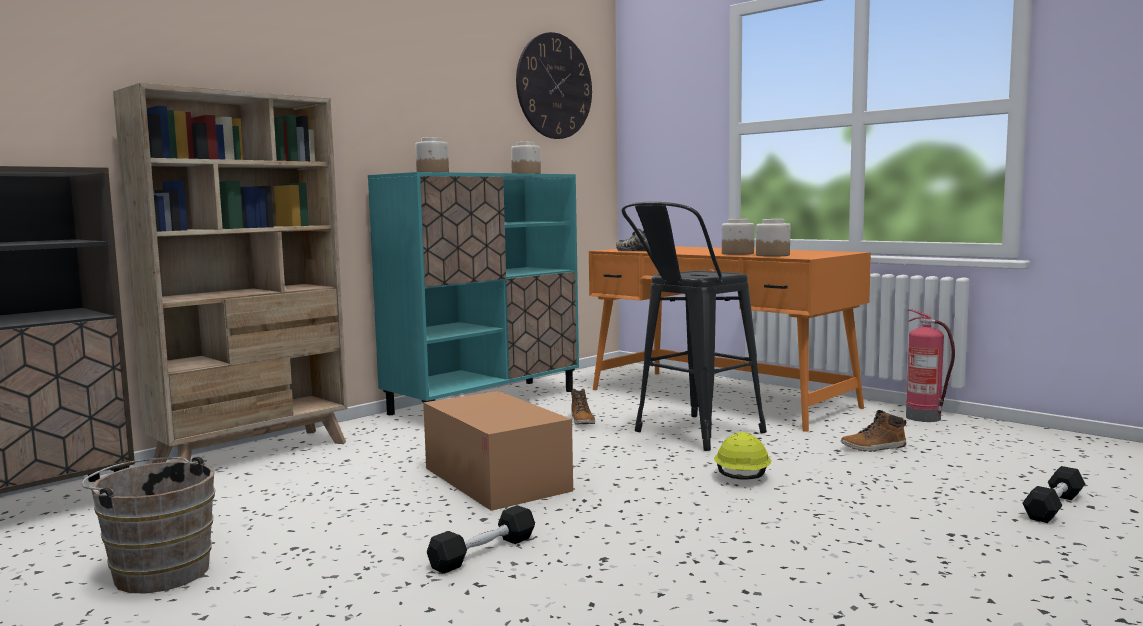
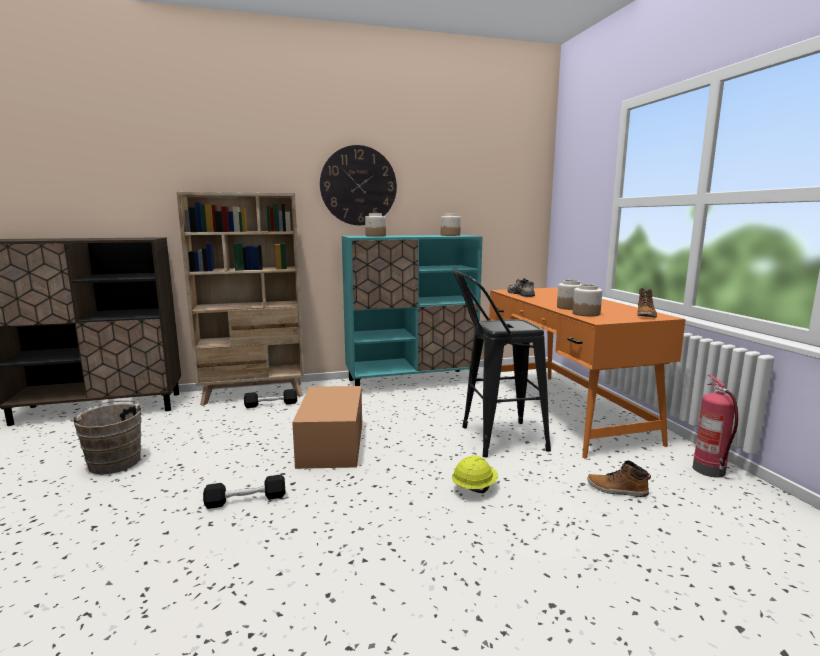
camera: 30 degrees right, 5 degrees up
(554, 86) = (494, 170): wall clock -> wall clock (358, 186)
(582, 421) = (444, 410): boot -> boot (646, 315)
(1054, 507) = (697, 613): black dumbbell -> black dumbbell (271, 404)

